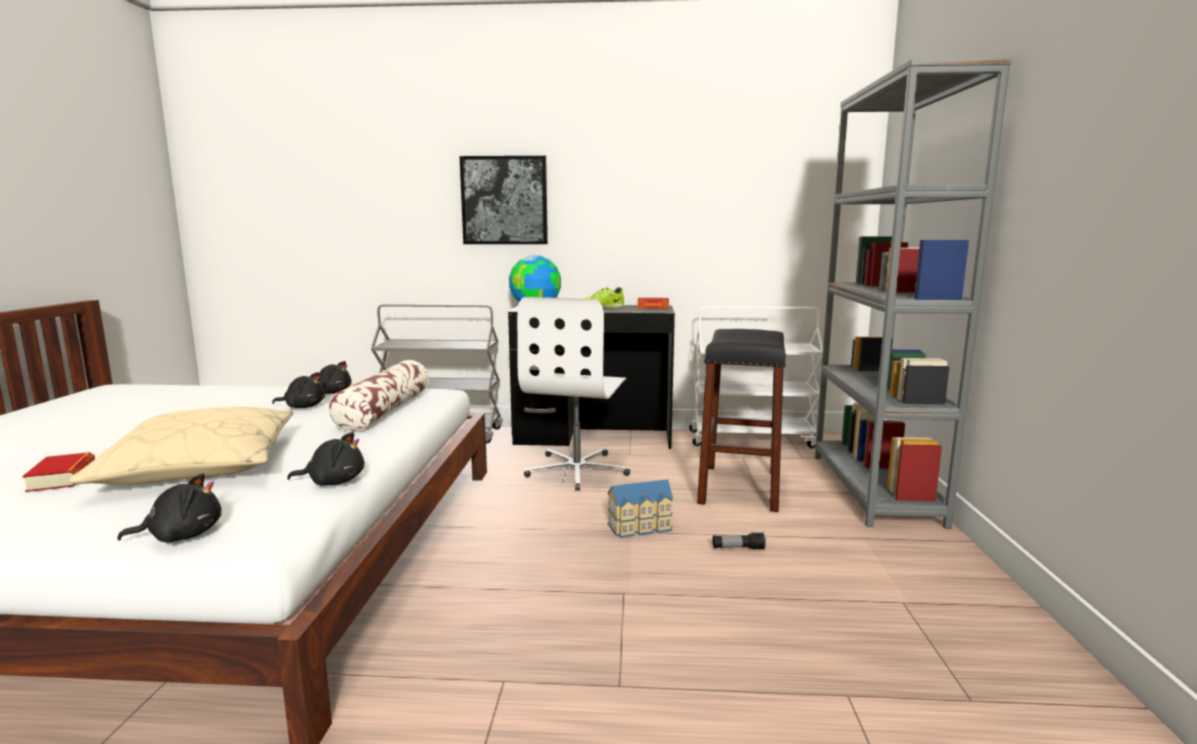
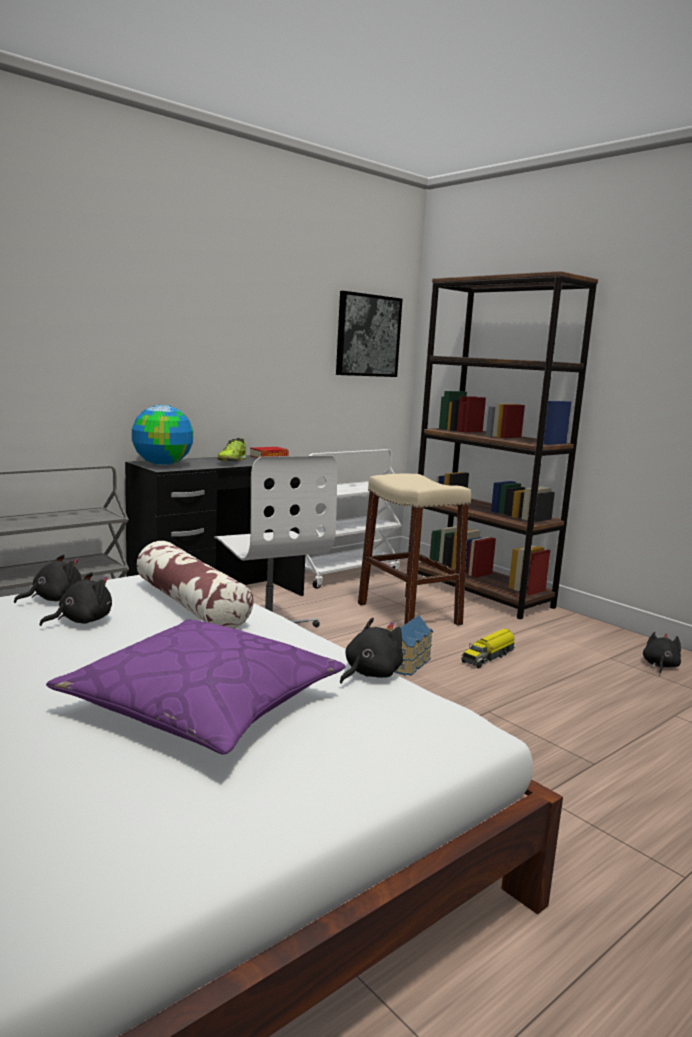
camera: 45 degrees left, 0 degrees up
(62, 478) = (81, 775): book -> none
(181, 536) = (408, 756): black plush toy -> black plush toy (660, 665)
(200, 465) = (202, 704): beige pillow -> purple pillow
(504, 200) = (107, 337): picture -> picture (367, 335)
(738, 548) = (488, 657): flashlight -> toy truck
(739, 487) = (408, 614): black stool -> beige stool
(874, 488) = (480, 593): grey bookcase -> brown bookcase

